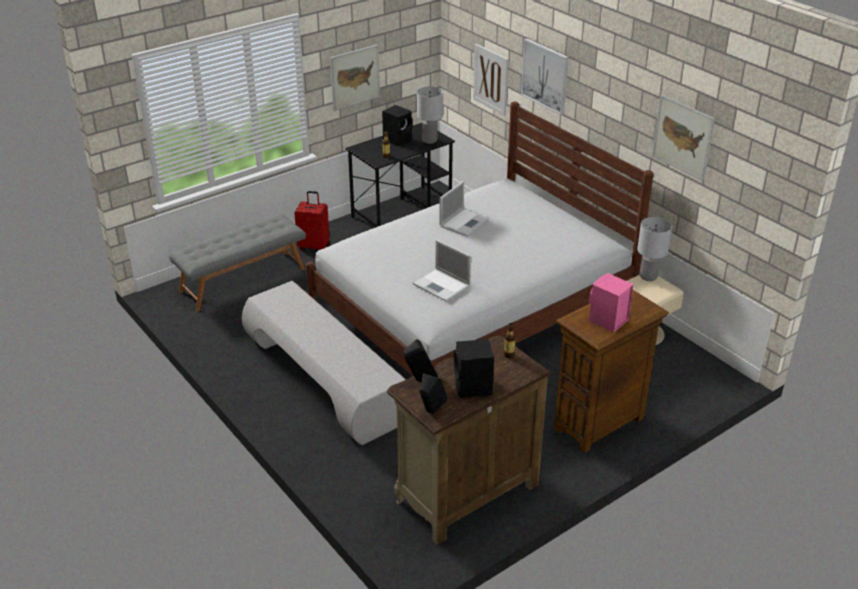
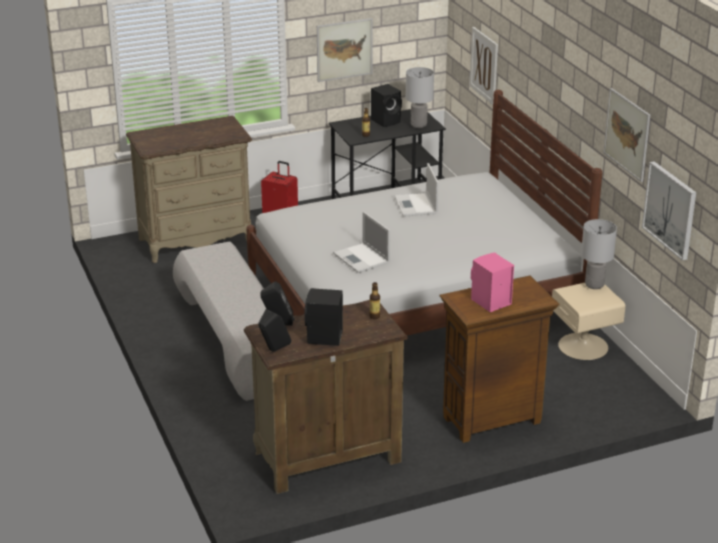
camera: 15 degrees right, 5 degrees down
(242, 280) = (196, 242): grey bench -> beige dresser
(464, 222) = (416, 205): laptop -> laptop turned 120 degrees clockwise
(545, 76) = (525, 64): picture -> picture (670, 210)

